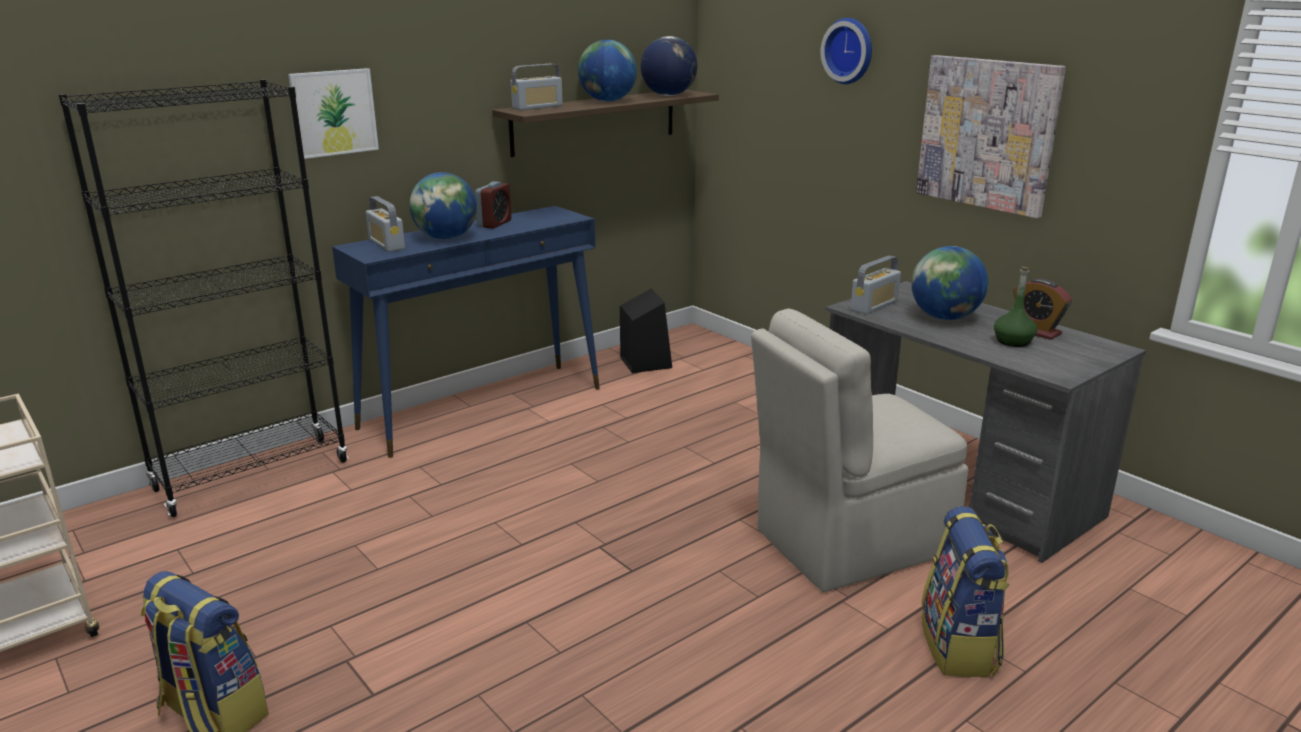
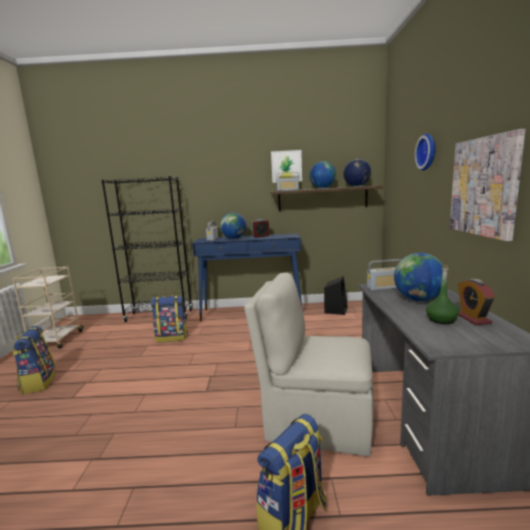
camera: 40 degrees right, 10 degrees down
(334, 112) = (204, 190): picture -> picture (286, 166)
(385, 510) = (172, 337): none -> backpack

